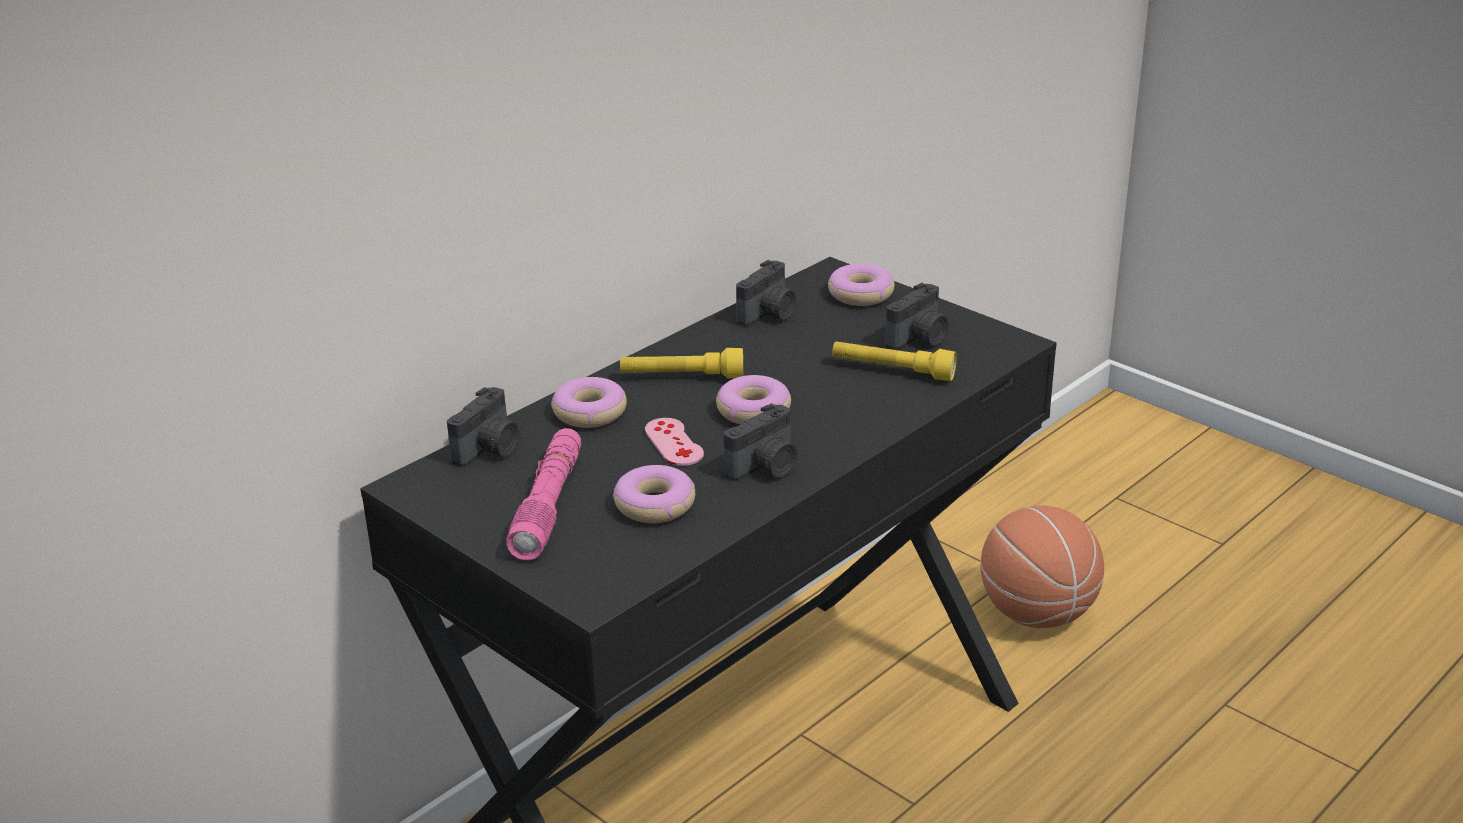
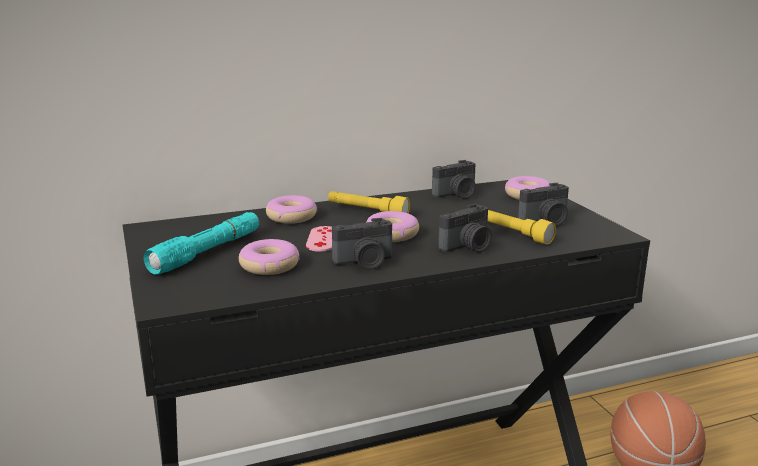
camera: 25 degrees right, 10 degrees down
(490, 450) = (213, 222): camera -> camera (468, 247)
(548, 505) = (207, 252): pink flashlight -> turquoise flashlight

